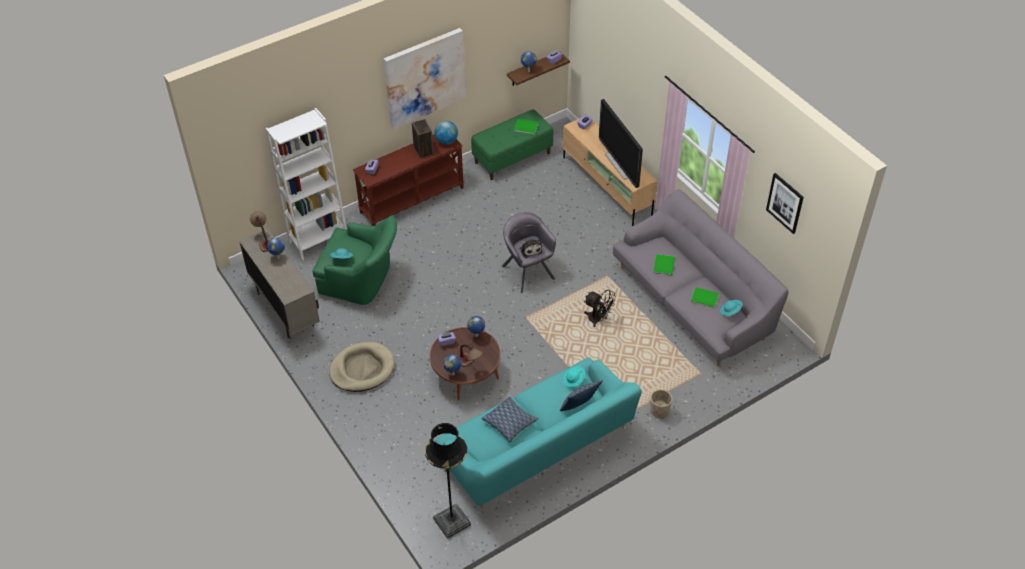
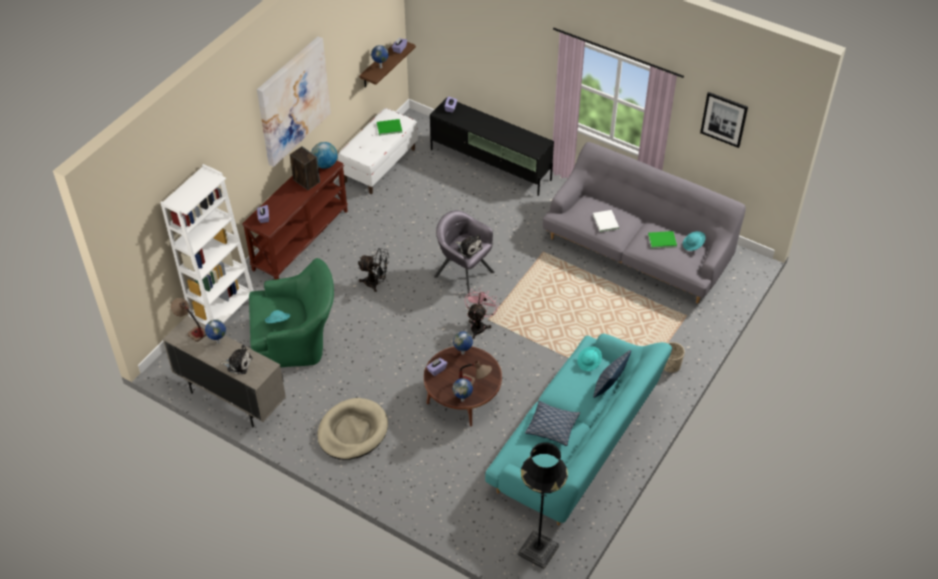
camera: 25 degrees left, 0 degrees up
(282, 280) = (238, 364): none -> plush toy
(512, 157) = (379, 165): green bench -> white bench
(515, 319) = (479, 325): none -> pink fan
(598, 319) = (560, 298): black fan -> black fan (376, 283)
(607, 186) = (491, 165): beige tv stand -> black tv stand
(620, 165) = (509, 136): television -> none
(664, 265) = (606, 221): green book -> white book

